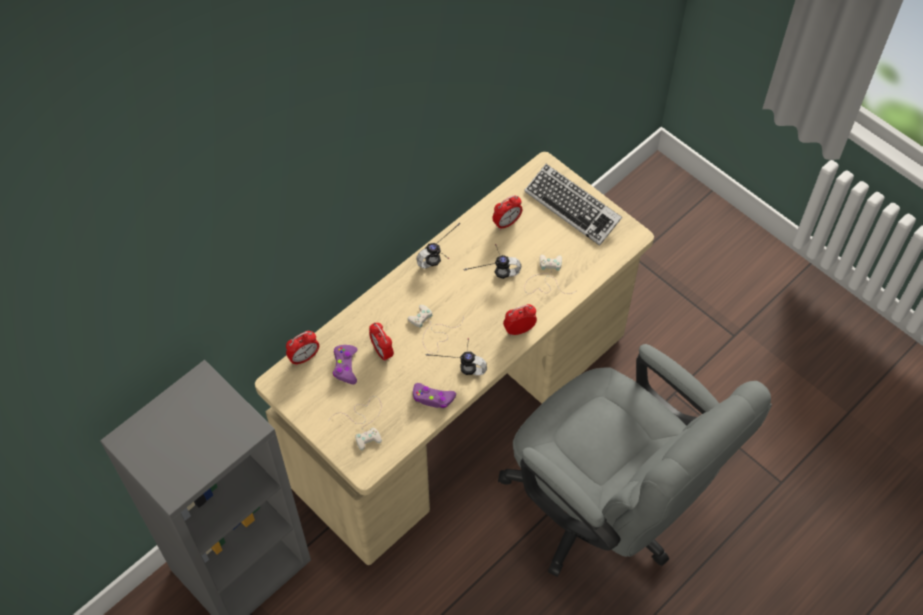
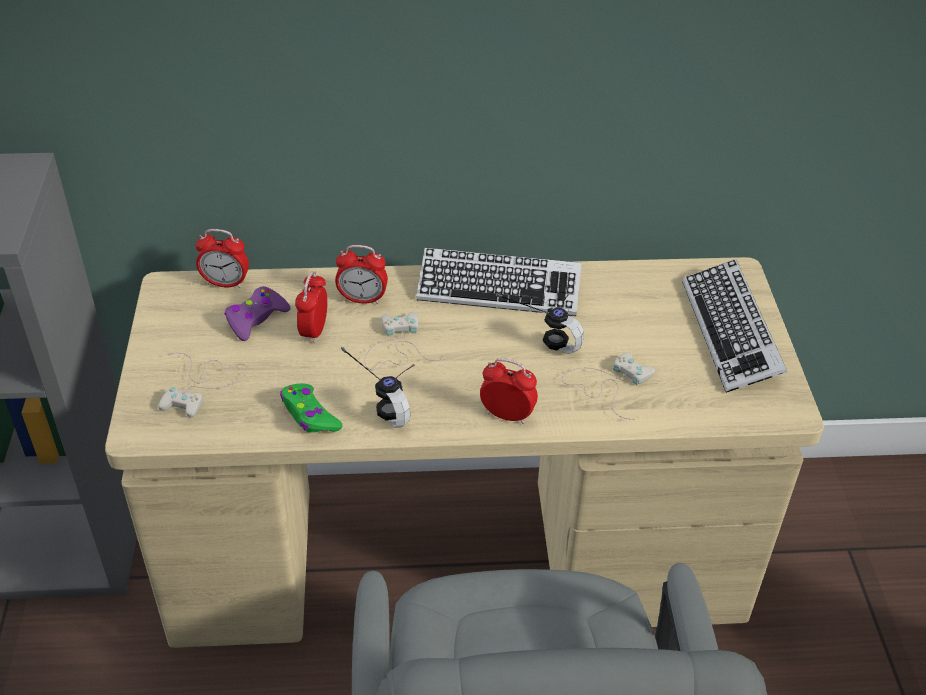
camera: 40 degrees right, 15 degrees down
(433, 398) = (309, 415): purple game controller -> green game controller
(444, 260) = (498, 290): headphones -> keyboard
(506, 223) = (621, 299): alarm clock -> alarm clock (362, 299)

